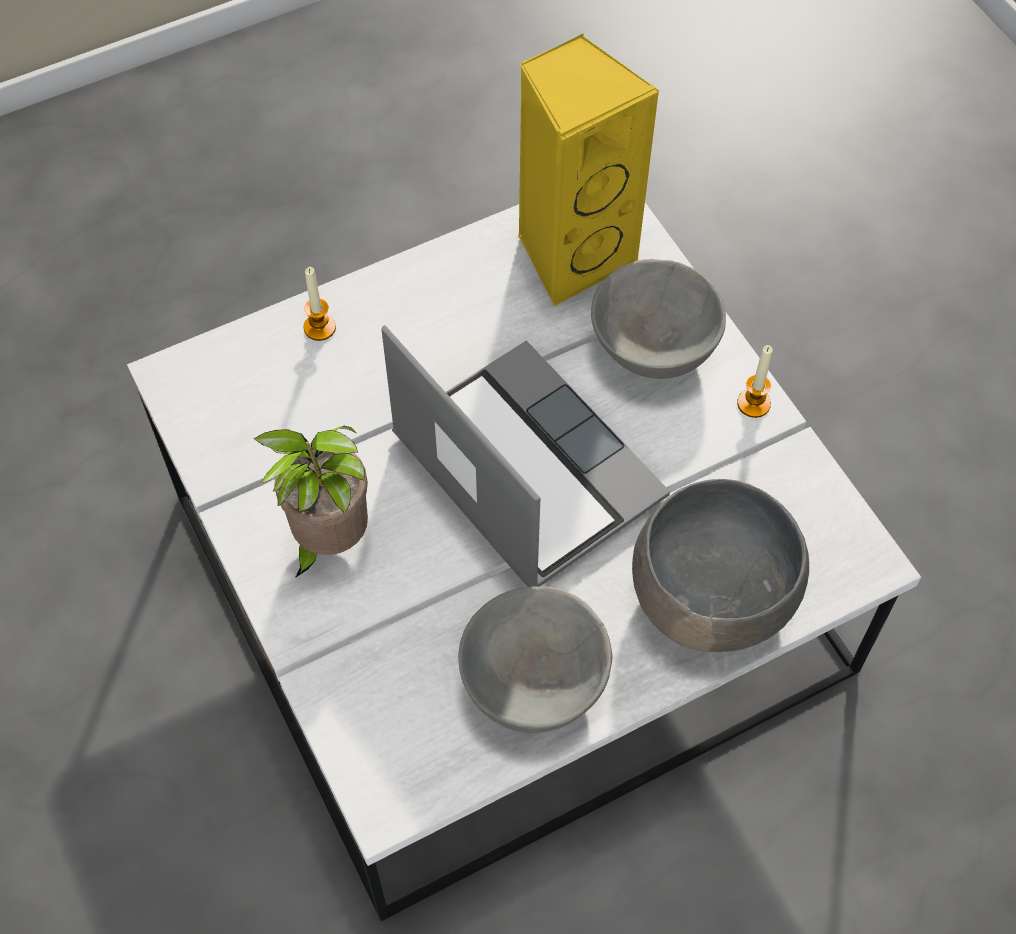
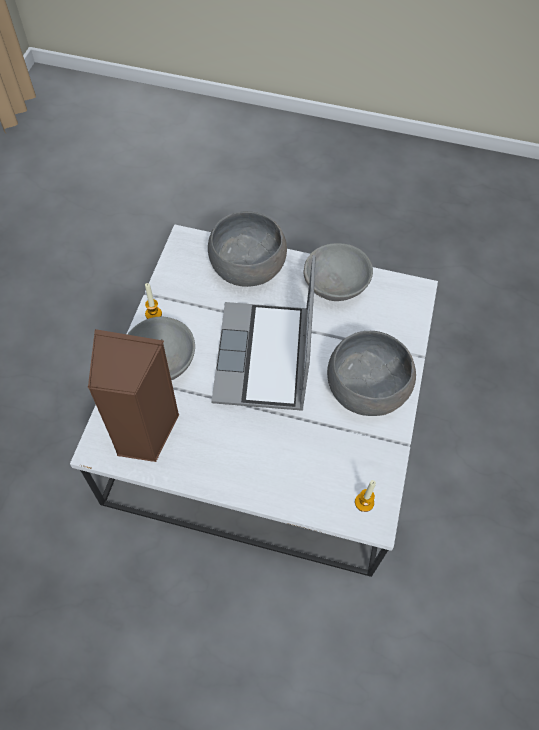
camera: 140 degrees left, 0 degrees up
(319, 327) = (288, 490): candle -> candle (364, 502)
(327, 541) = (366, 389): potted plant -> grey bowl
(572, 254) = (143, 433): yellow speaker -> brown speaker

